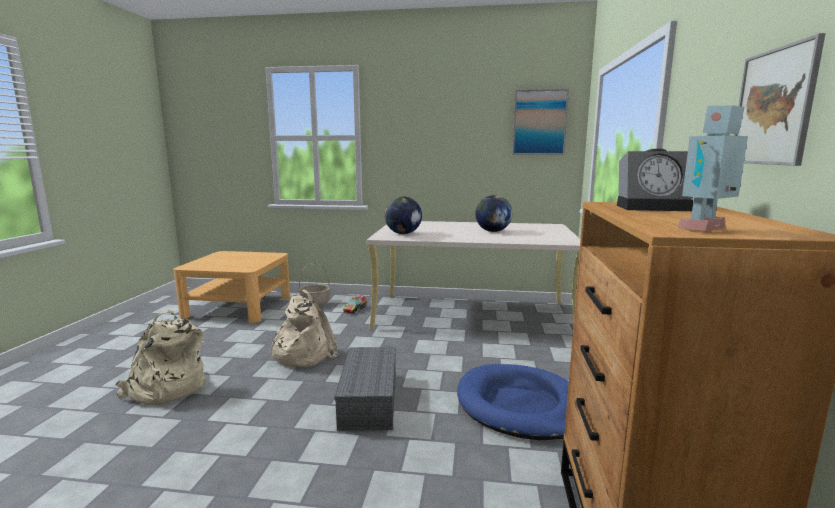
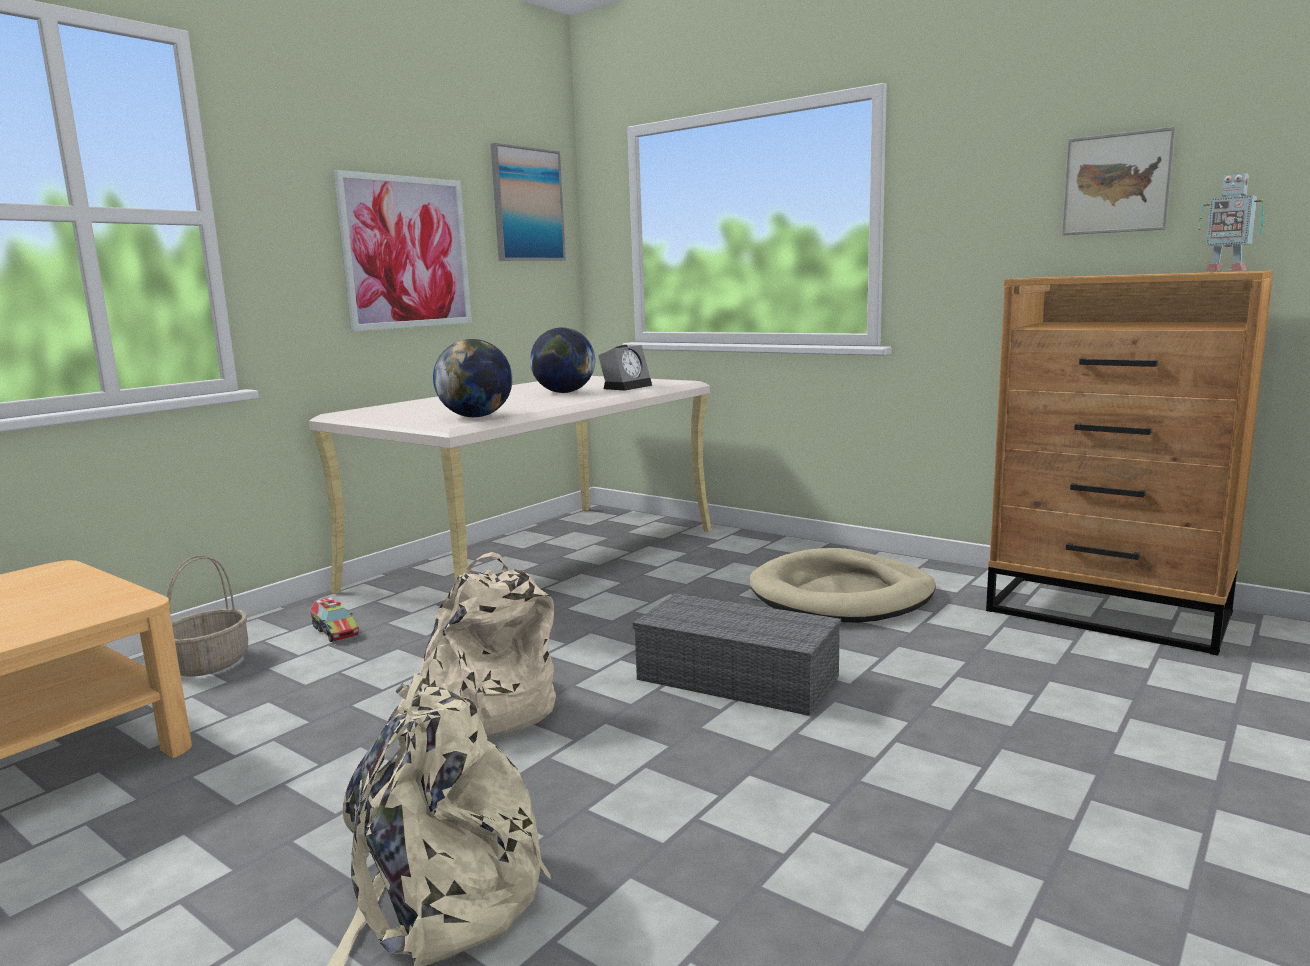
camera: 60 degrees left, 0 degrees up
(451, 150) = (406, 252): none -> picture
(521, 406) = (841, 595): blue dog bed -> beige dog bed
(653, 207) = (1076, 276): alarm clock -> alarm clock (627, 387)
(706, 229) = (1224, 271): toy robot -> toy robot turned 45 degrees counterclockwise

